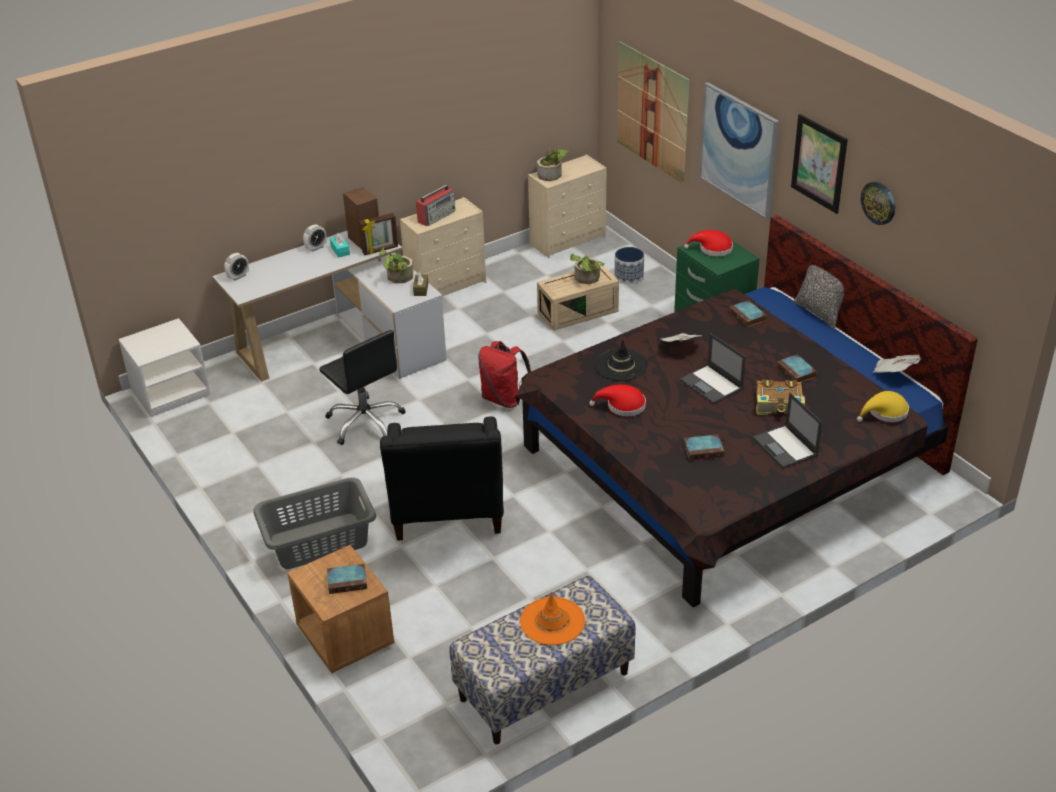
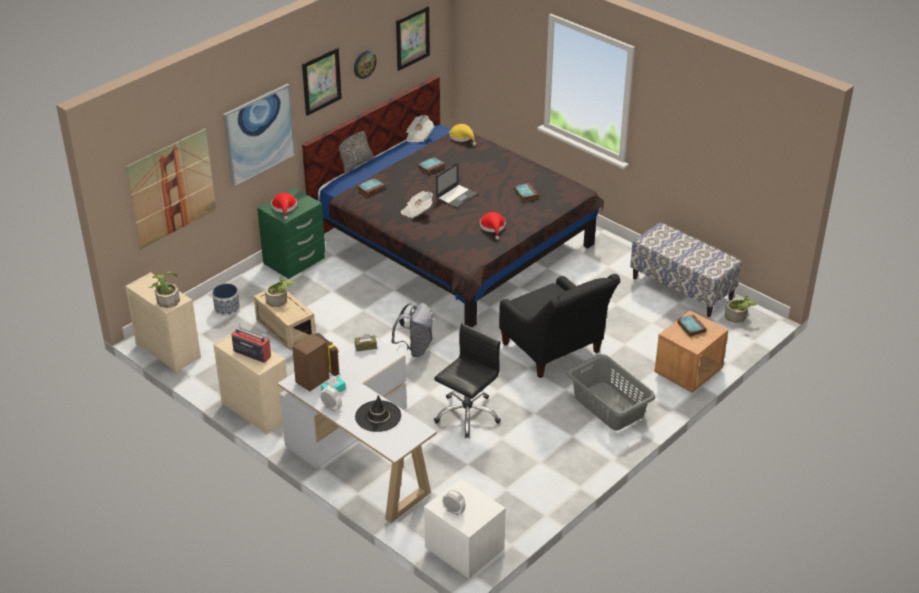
camera: 105 degrees left, 0 degrees up
(238, 276) = (392, 443): alarm clock -> alarm clock (453, 511)
(397, 278) = (351, 363): potted plant -> potted plant (738, 317)
(447, 514) = (555, 352): black armchair -> black armchair turned 75 degrees clockwise
(504, 399) = (415, 348): red backpack -> grey backpack
(552, 621) = (677, 248): orange hat -> none
(621, 365) = (447, 233): black hat -> black hat (378, 416)
(779, 405) = (469, 171): book -> none
(785, 447) = (510, 167): laptop -> none
(958, 243) = (412, 38): none -> picture

